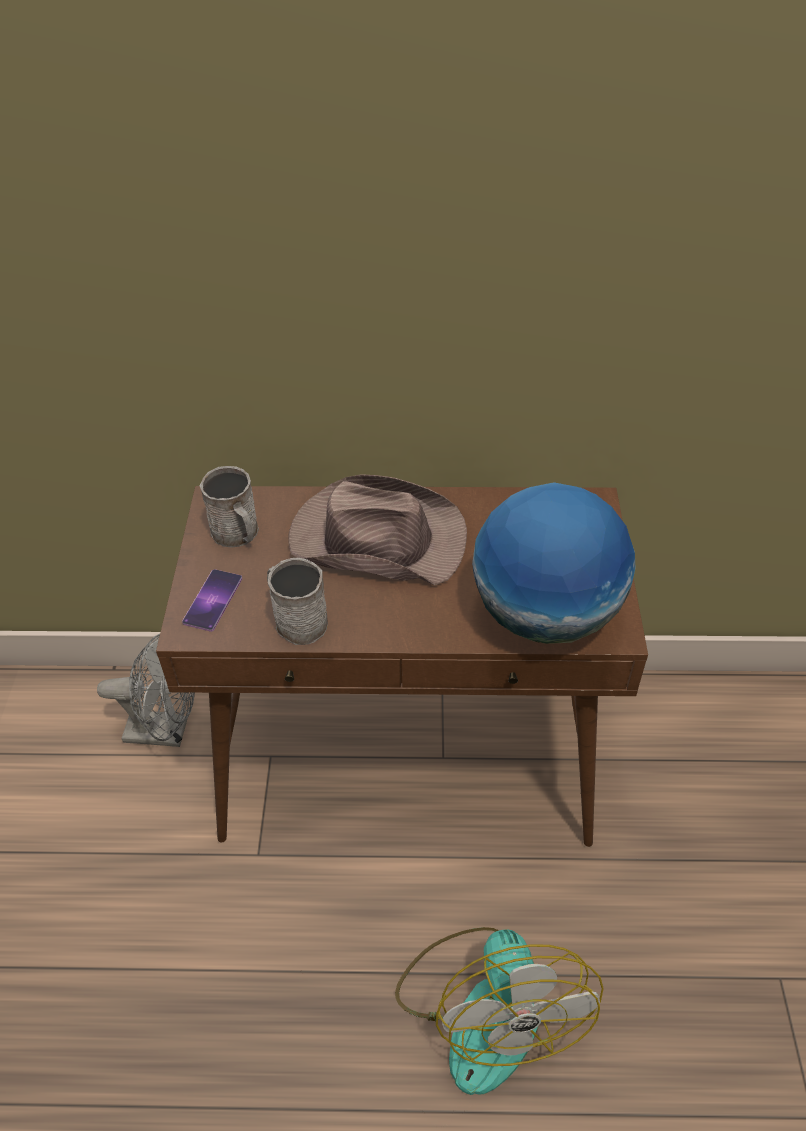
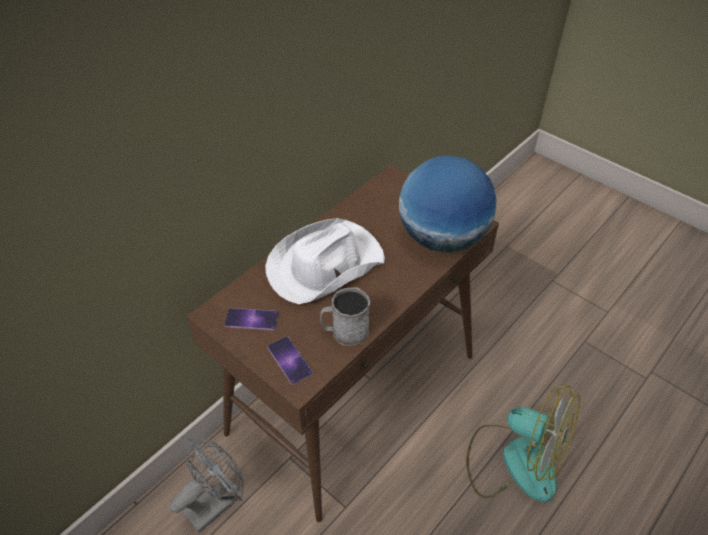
camera: 50 degrees left, 0 degrees up
(238, 534) = (251, 319): grey mug -> phone
(376, 538) = (324, 265): brown hat -> white hat

